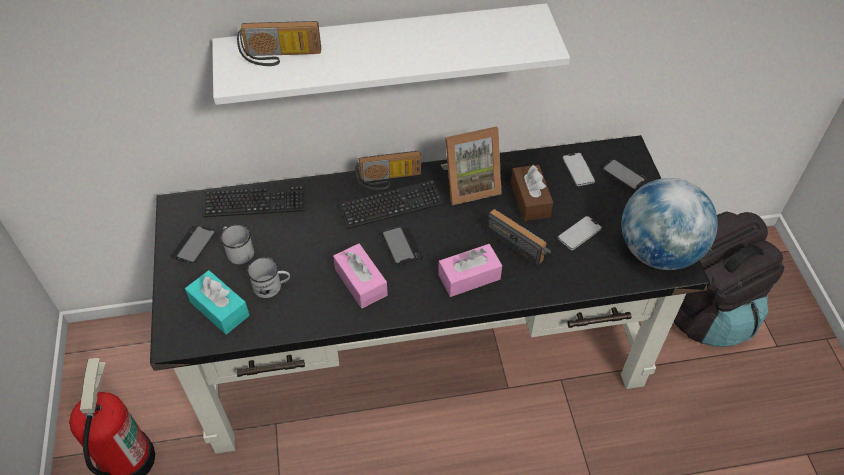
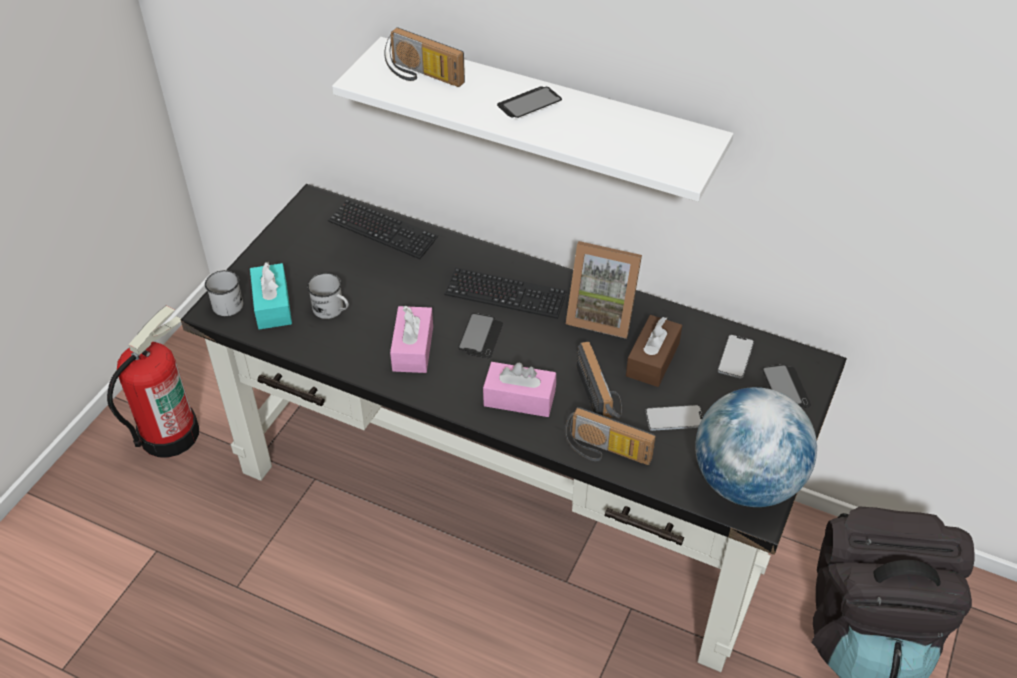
camera: 35 degrees right, 5 degrees down
(193, 245) = (298, 241): phone -> phone (529, 104)
(238, 251) = (331, 265): white mug -> white mug (228, 302)
(389, 180) = (525, 270): radio -> radio (605, 452)

